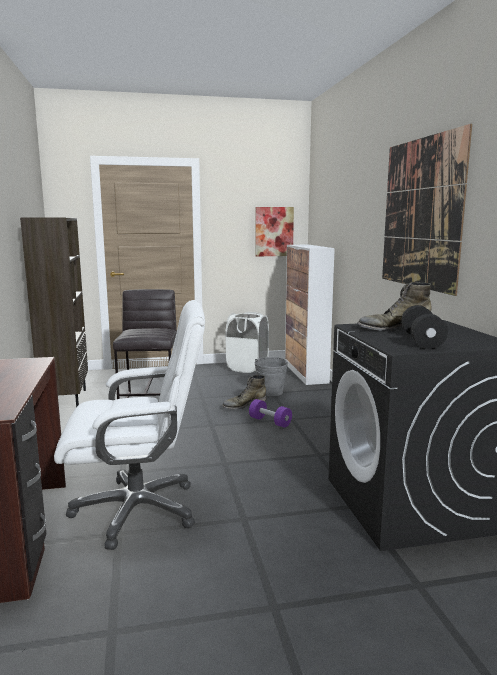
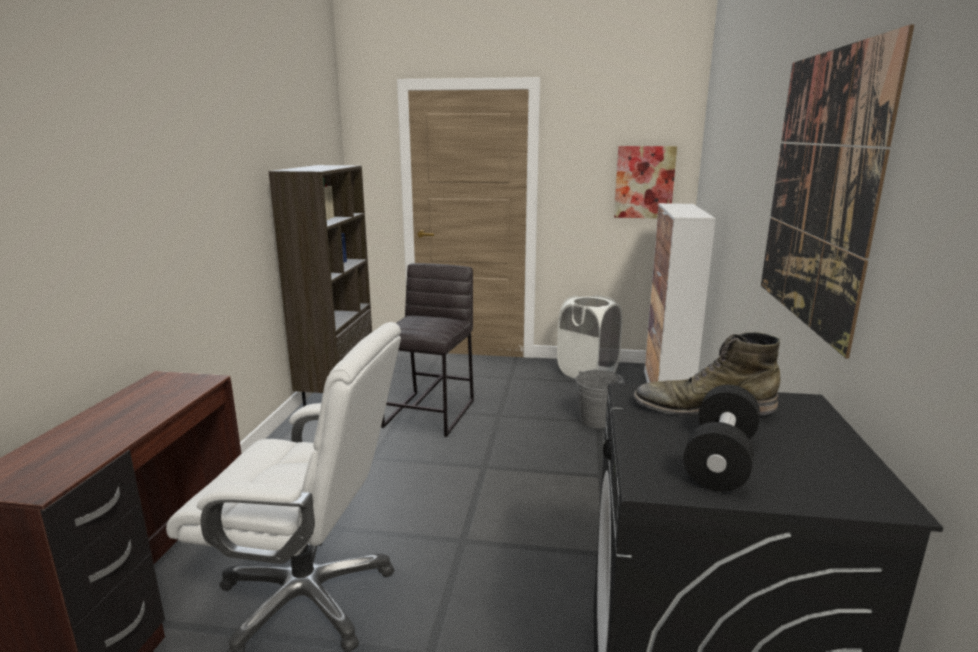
camera: 20 degrees right, 5 degrees up
(244, 405) = (547, 437): green boot -> none
(270, 422) = (566, 475): purple dumbbell -> none

